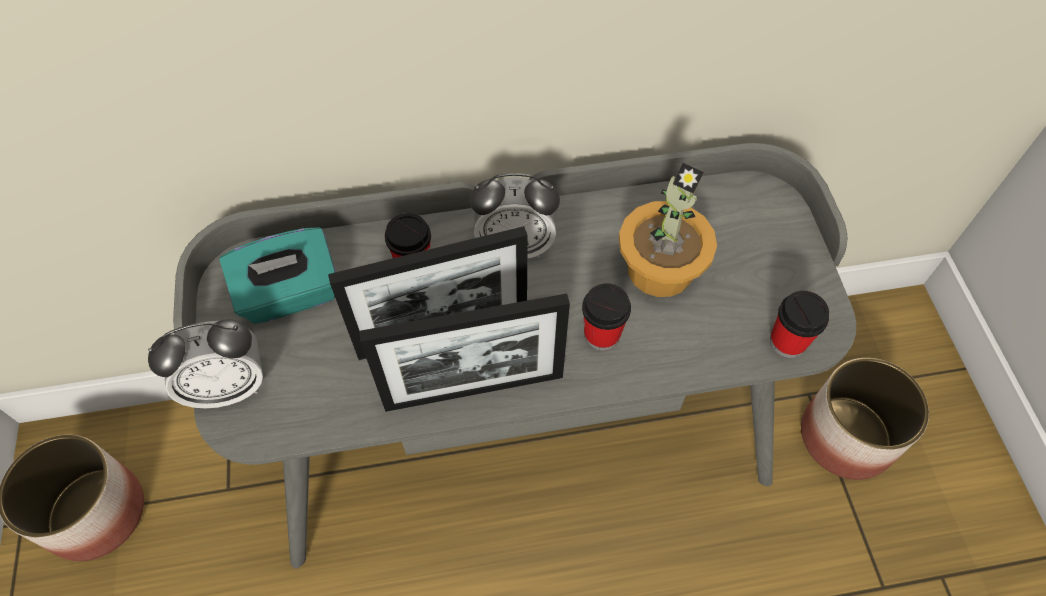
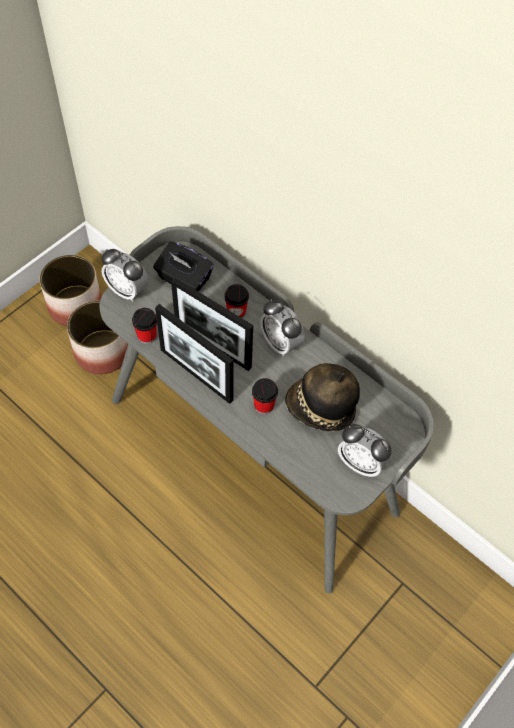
camera: 50 degrees right, 0 degrees up
(290, 295) = (184, 279): turquoise tissue box -> black tissue box
(660, 268) = (321, 408): potted plant -> hat
(782, 279) = (360, 463): none -> alarm clock
(787, 342) = (325, 483): cup -> cup (147, 336)
(847, 436) = (393, 619): planter -> planter (103, 352)

